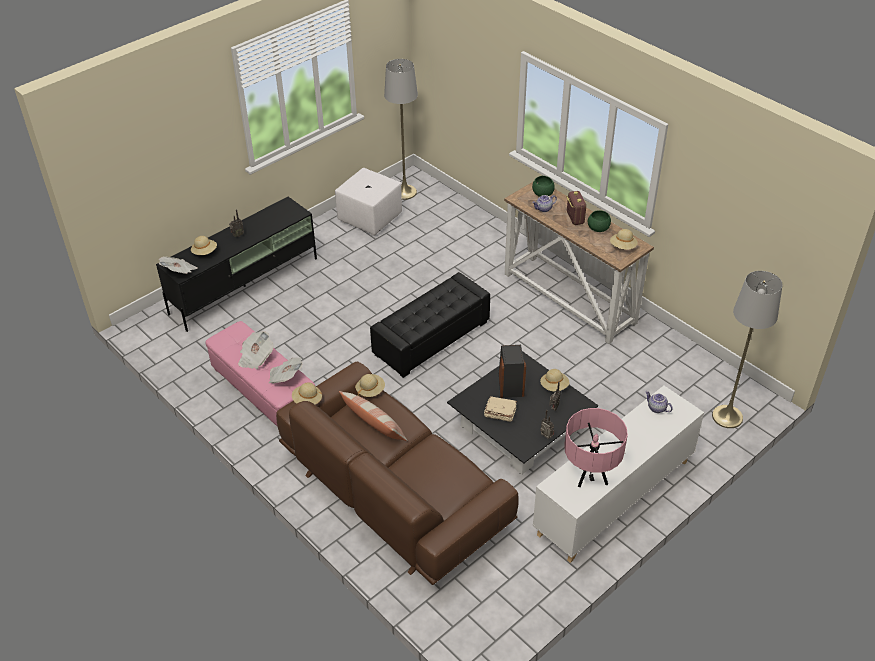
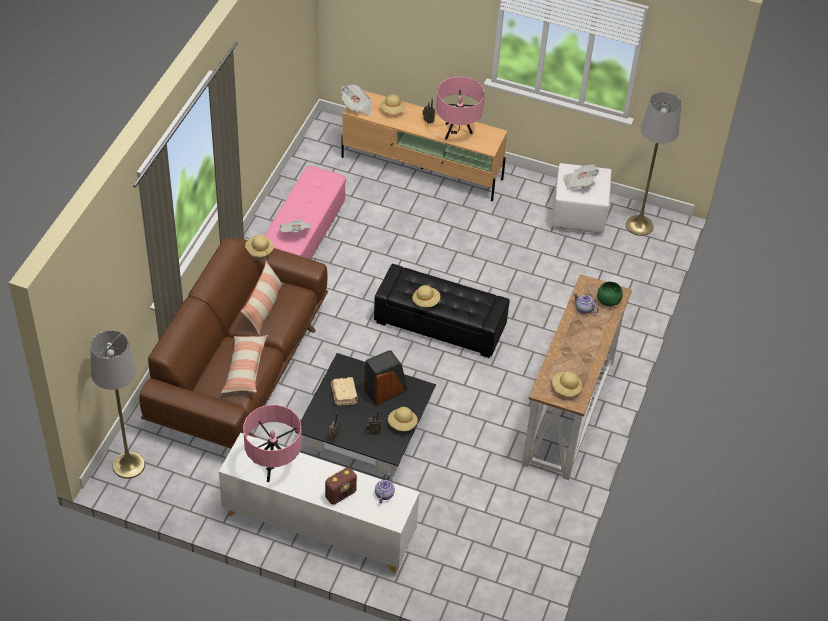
camera: 60 degrees right, 5 degrees up
(245, 285) = (422, 169): black tv stand -> beige tv stand
(255, 358) = (306, 204): newspaper -> newspaper (579, 183)
(266, 224) = (457, 133): none -> pink table lamp
(370, 390) = (303, 289): beige hat -> beige hat (426, 301)
(445, 464) = (245, 369): none -> pillow
(575, 218) = (586, 338): radio -> radio (341, 494)
(598, 228) = (582, 361): green bowl -> none
(727, 416) = (478, 593): grey floor lamp -> grey floor lamp (128, 465)

